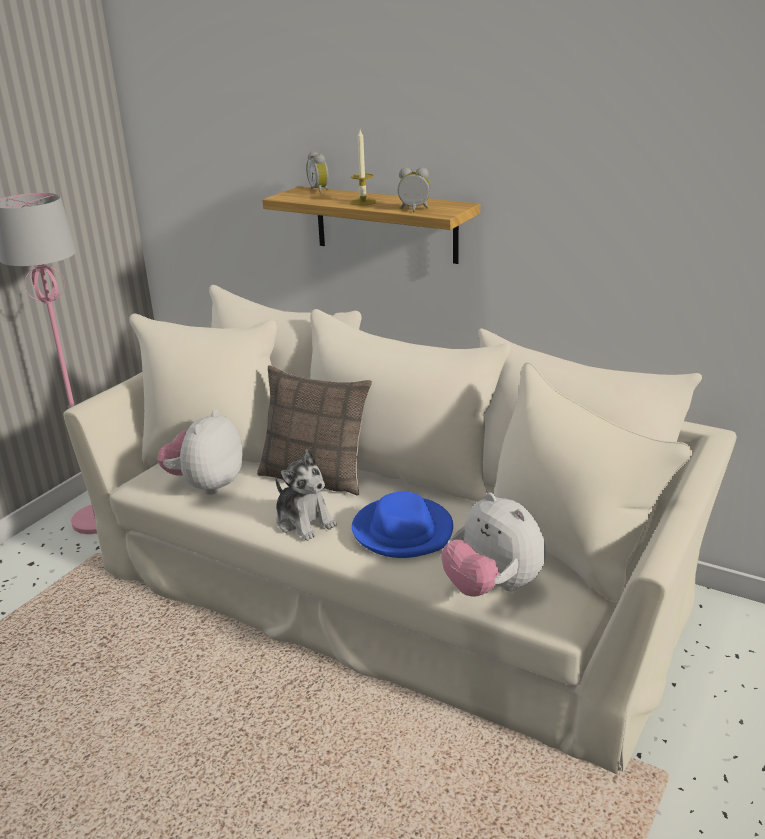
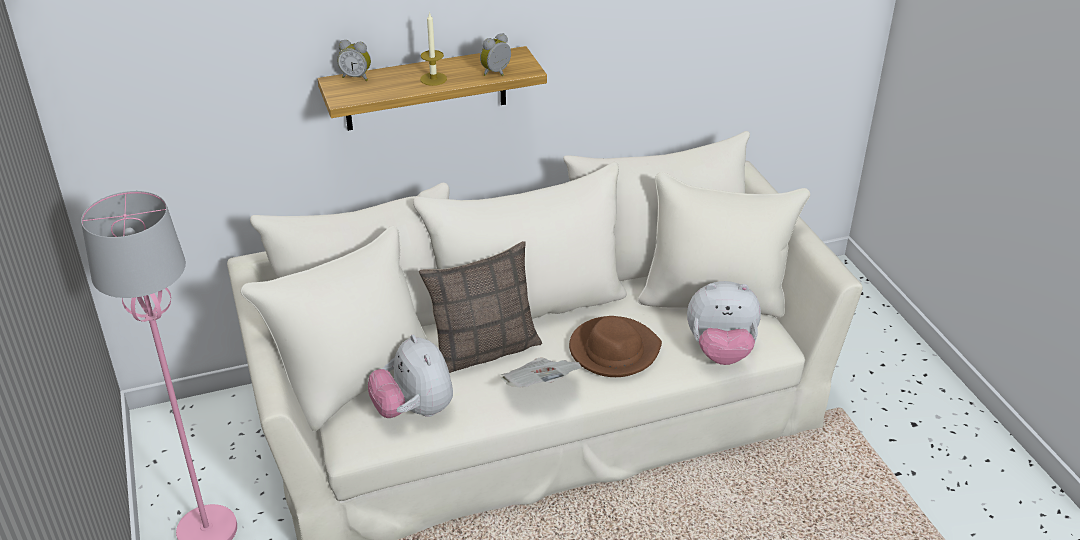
camera: 50 degrees left, 10 degrees up
(304, 521) = (540, 387): plush toy -> newspaper
(403, 531) = (613, 350): blue hat -> brown hat

